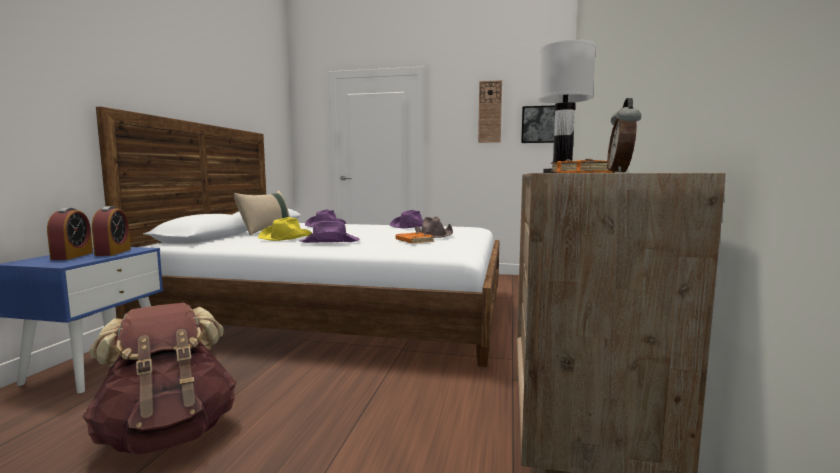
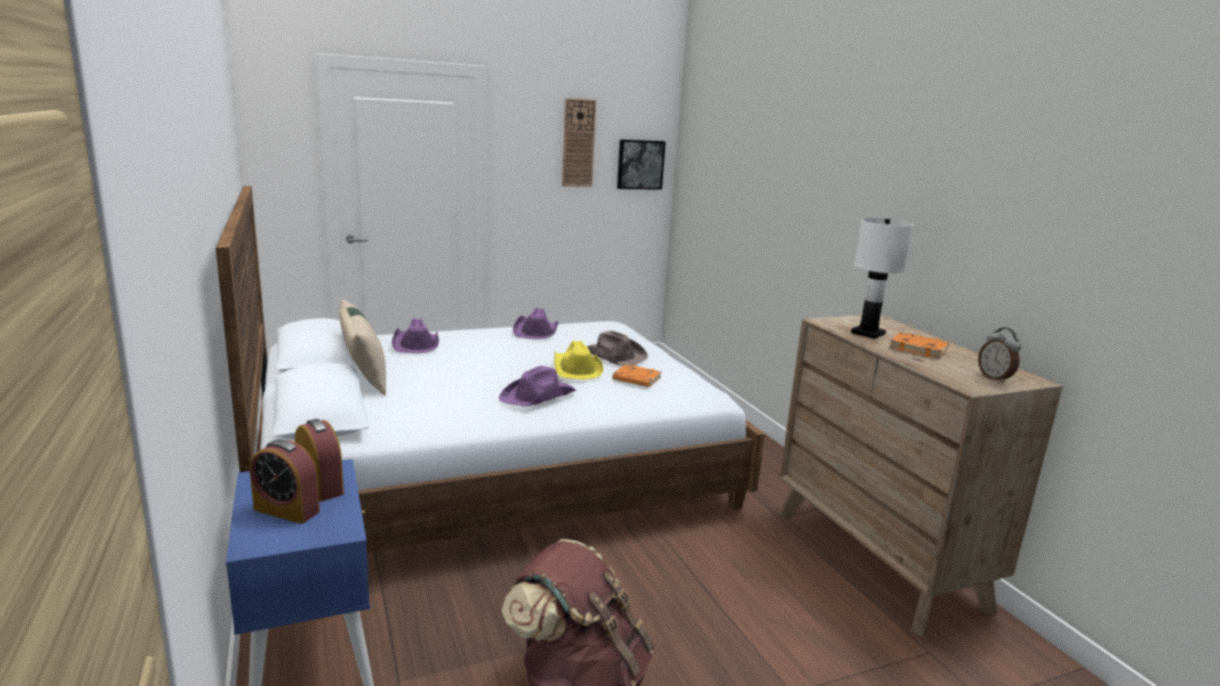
camera: 35 degrees left, 10 degrees up
(72, 256) = (286, 510): alarm clock -> alarm clock turned 150 degrees clockwise
(286, 237) = (453, 393): yellow hat -> yellow hat (576, 368)

